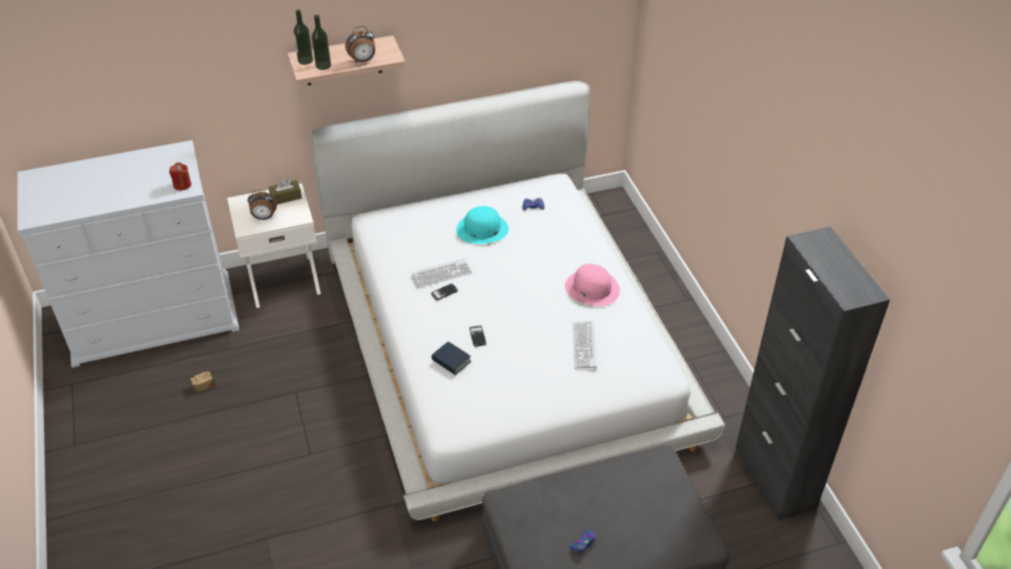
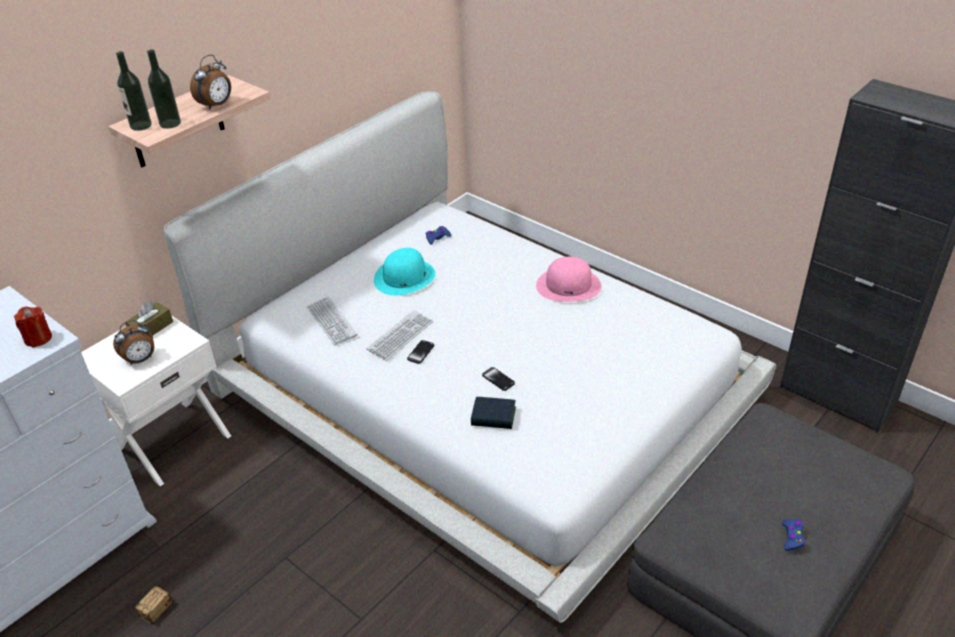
camera: 30 degrees left, 5 degrees down
(584, 345) = (613, 339): keyboard -> keyboard (331, 321)

